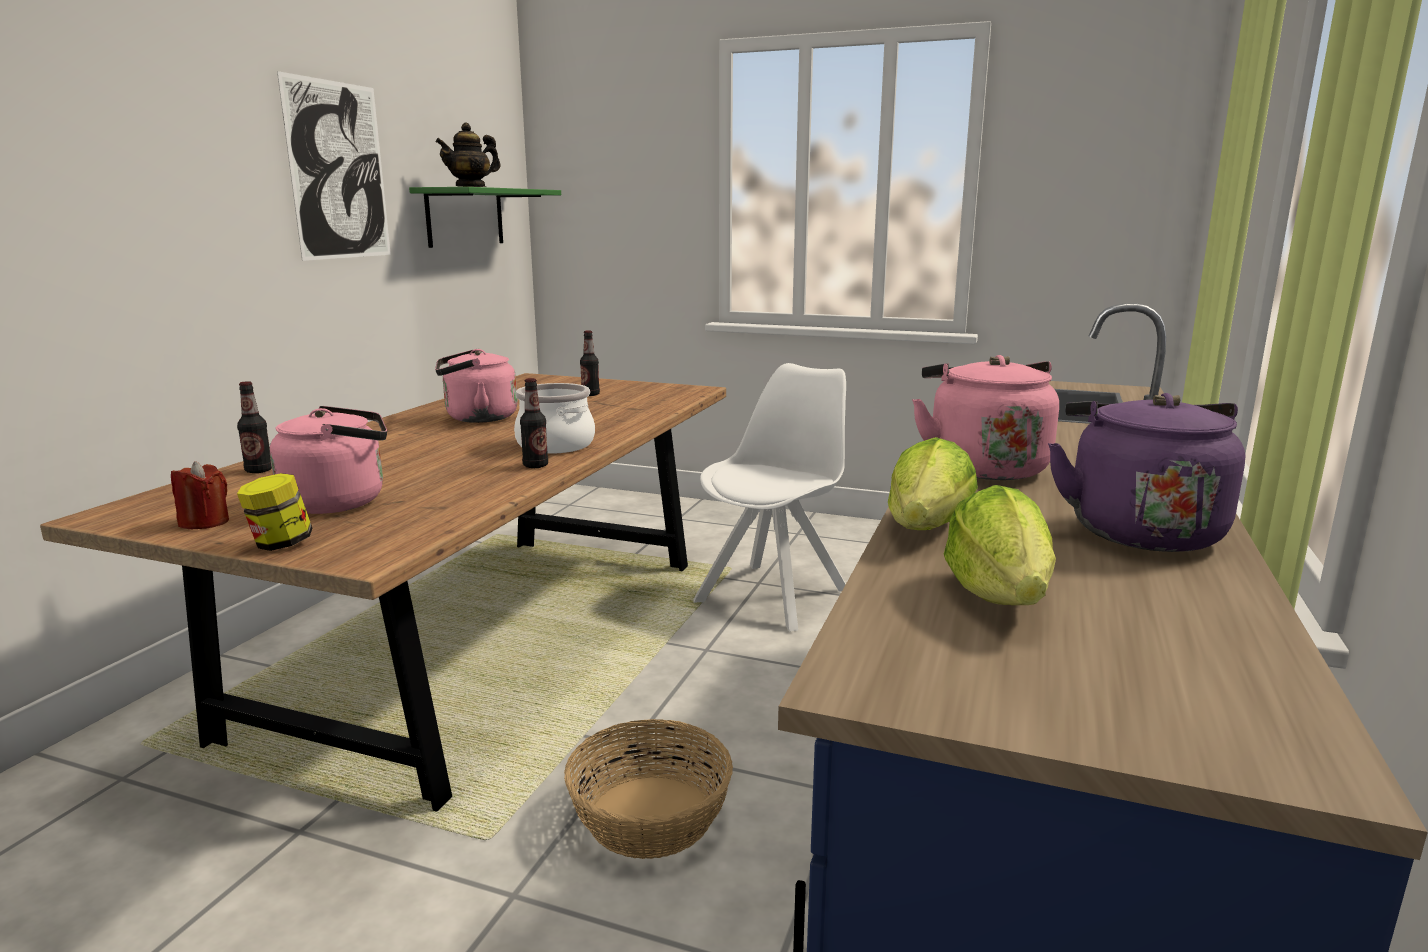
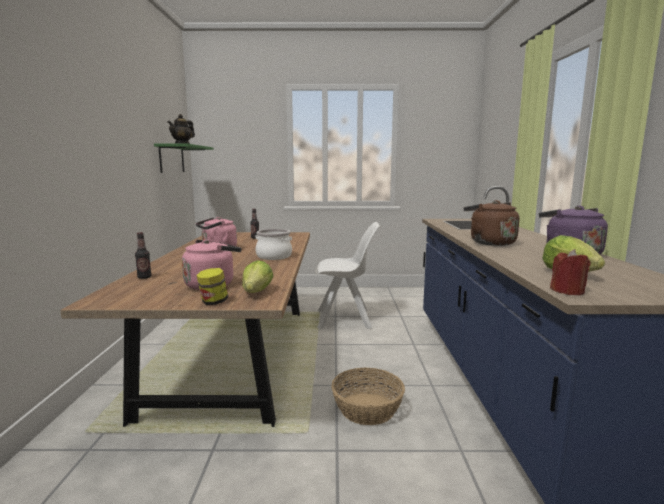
camera: 20 degrees left, 5 degrees down
(205, 522) = (157, 299): red candle -> red candle (567, 291)
(338, 171) = (130, 134): picture -> none
(535, 465) = (278, 264): bottle -> none
(775, 594) = (345, 319): white chair -> white chair turned 75 degrees clockwise
(927, 529) = (510, 259): lettuce -> lettuce (257, 292)
(983, 467) = (489, 242): pink kettle -> brown kettle

